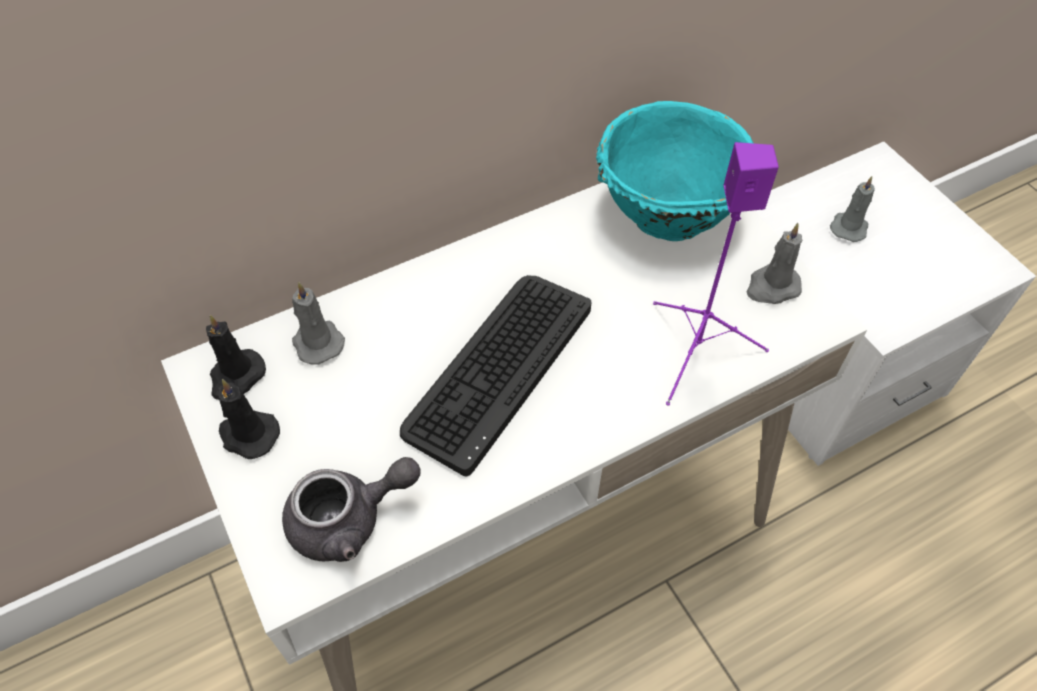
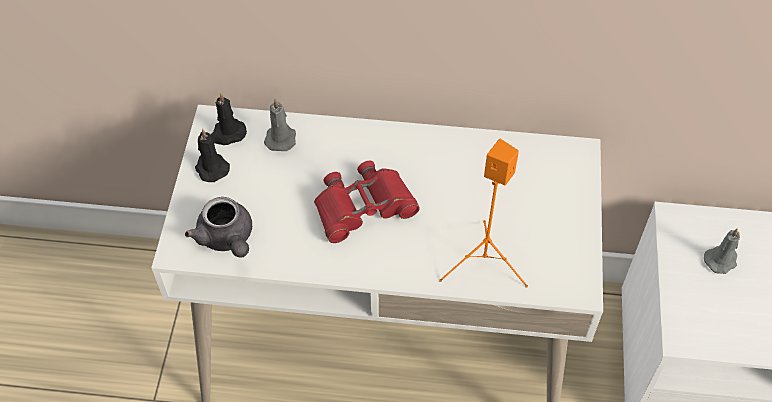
camera: 35 degrees right, 0 degrees up
(349, 519) = (227, 239): grey teapot -> grey teapot turned 45 degrees clockwise
(498, 369) = (363, 207): keyboard -> red binoculars
(666, 214) = (541, 172): turquoise bowl -> none
(696, 352) = (483, 263): purple speaker -> orange speaker
(772, 287) = (566, 253): grey candle -> none

